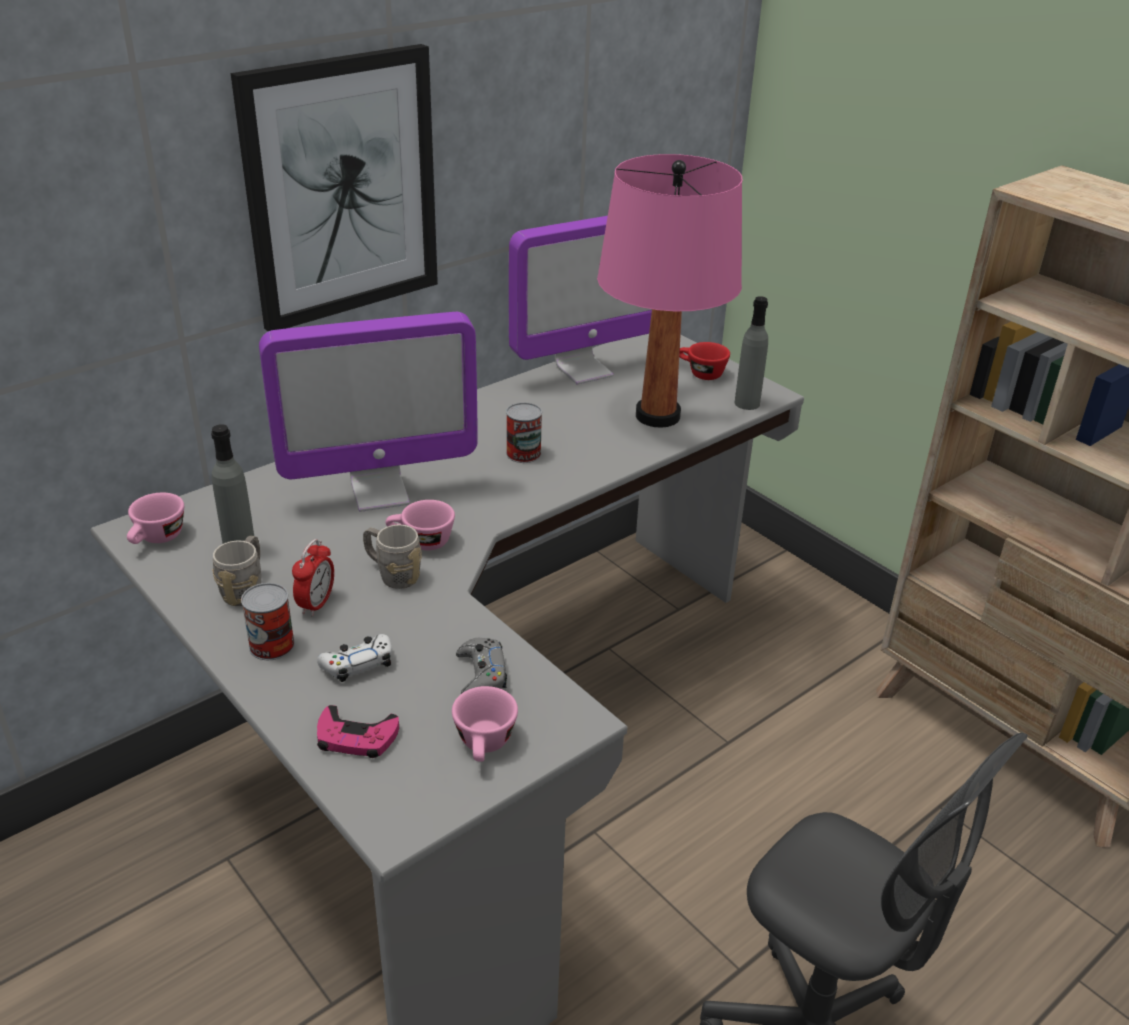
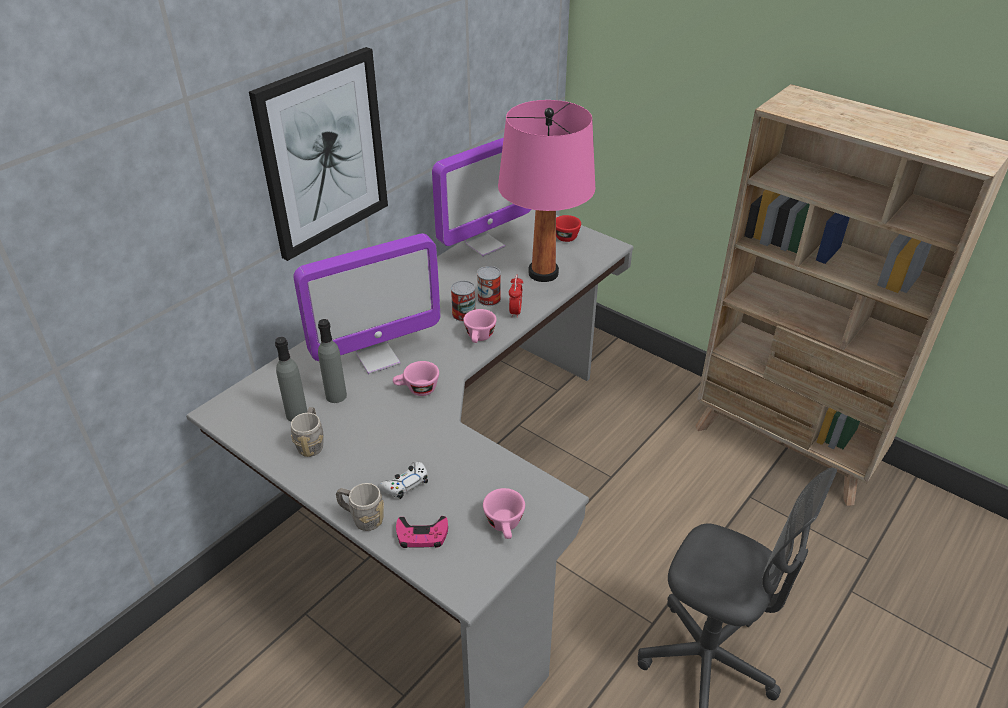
camera: 10 degrees left, 5 degrees up
(157, 539) = (237, 416): pink cup -> pink cup (479, 338)
(272, 645) = (344, 480): can -> can (489, 299)
(316, 604) = (363, 446): alarm clock -> alarm clock (515, 311)
(392, 574) = (406, 416): grey mug -> grey mug (362, 518)
(481, 675) = (487, 479): grey game controller -> none
(747, 403) = (598, 255): grey bottle -> grey bottle (336, 395)

